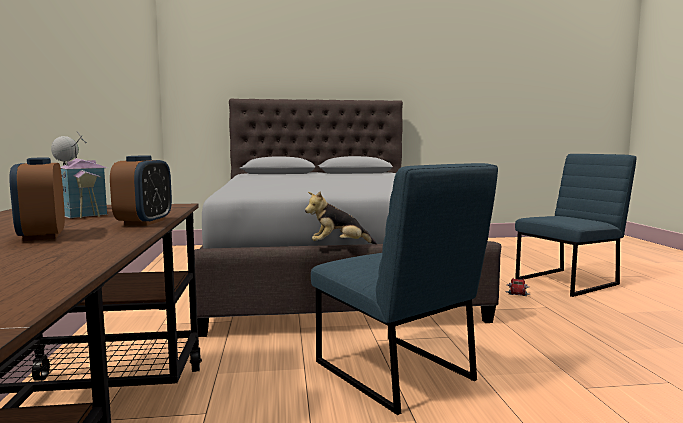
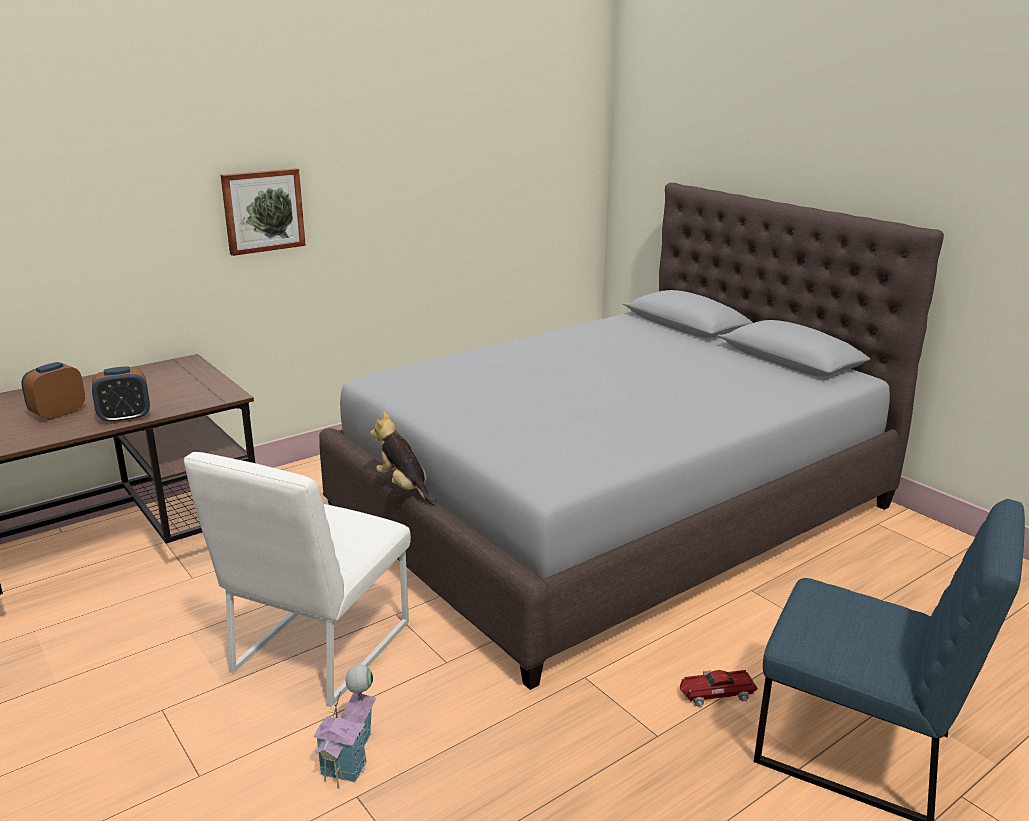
camera: 60 degrees right, 15 degrees up
(47, 60) = (263, 211): none -> picture
(80, 213) = (163, 384): toy house -> toy house (351, 756)
(396, 372) = (318, 649): blue chair -> white chair

